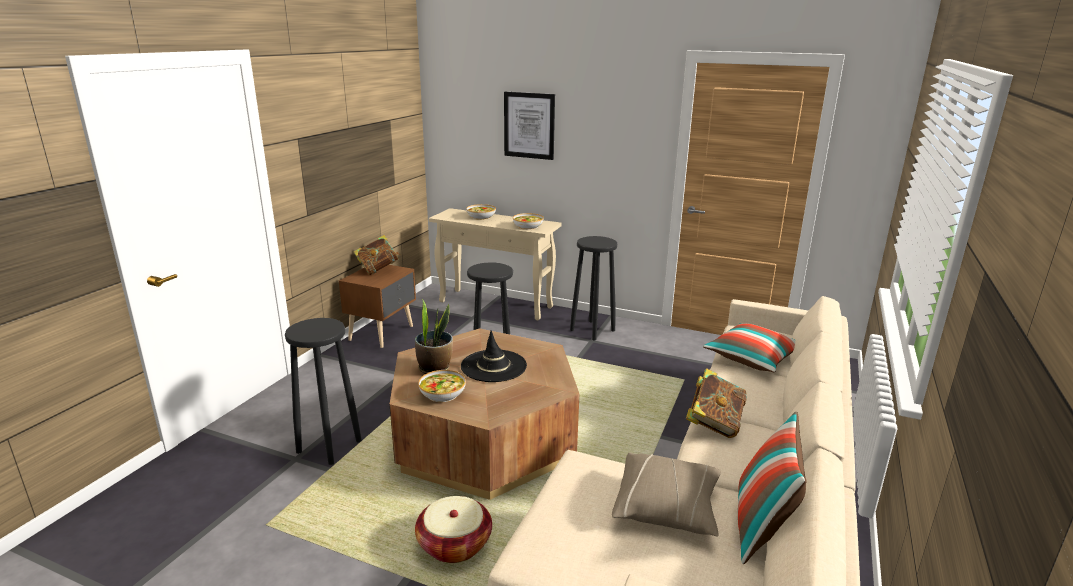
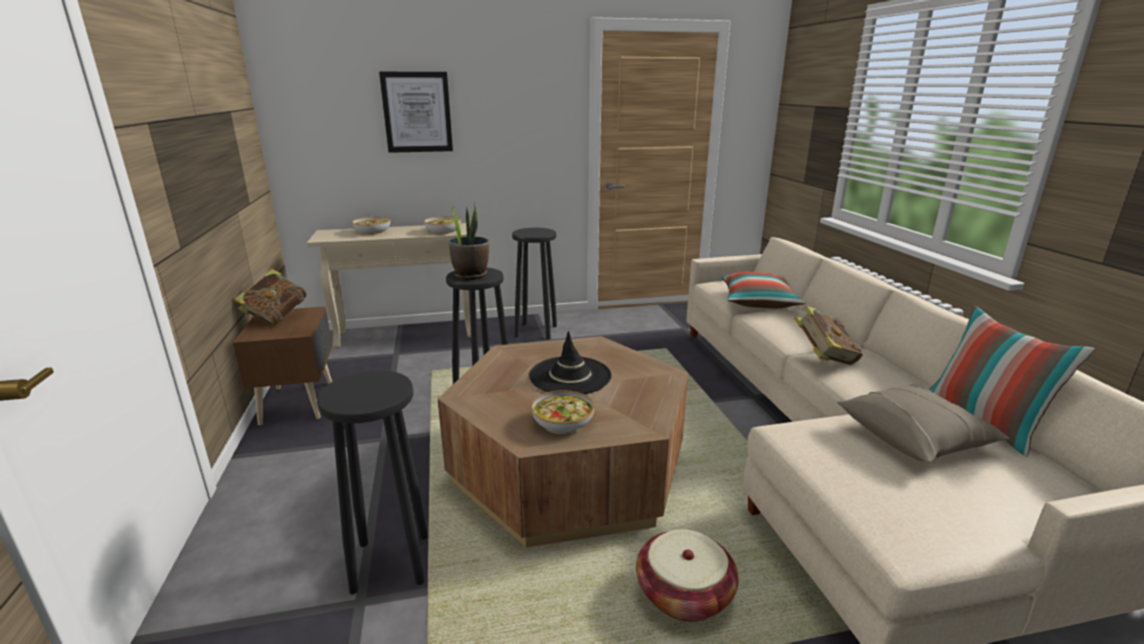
camera: 35 degrees left, 0 degrees up
(434, 368) = (510, 400): potted plant -> potted plant (470, 275)

